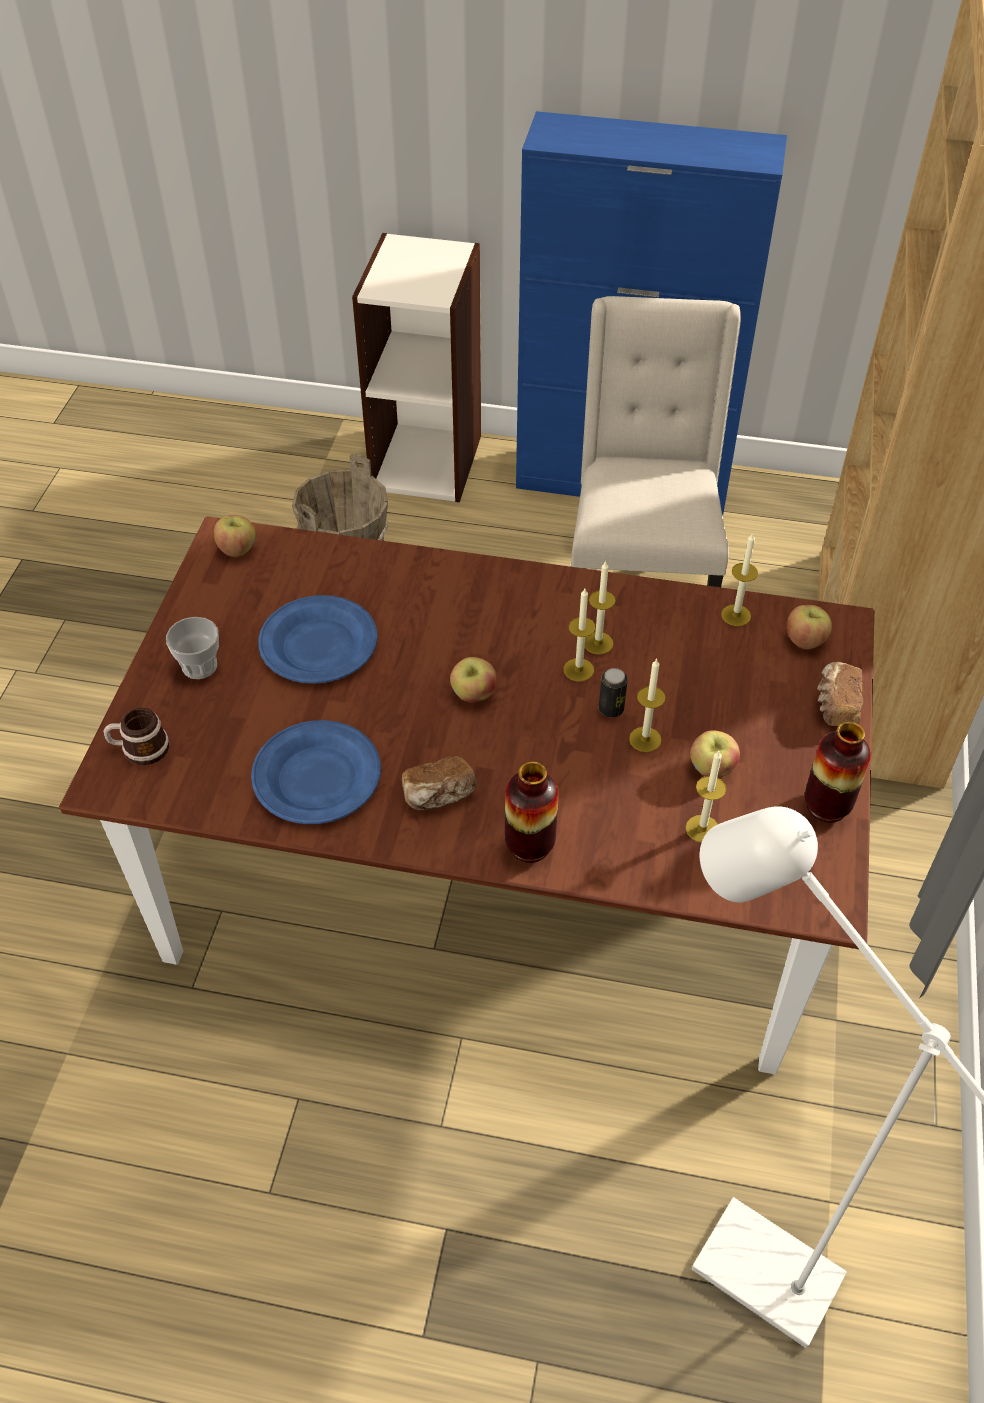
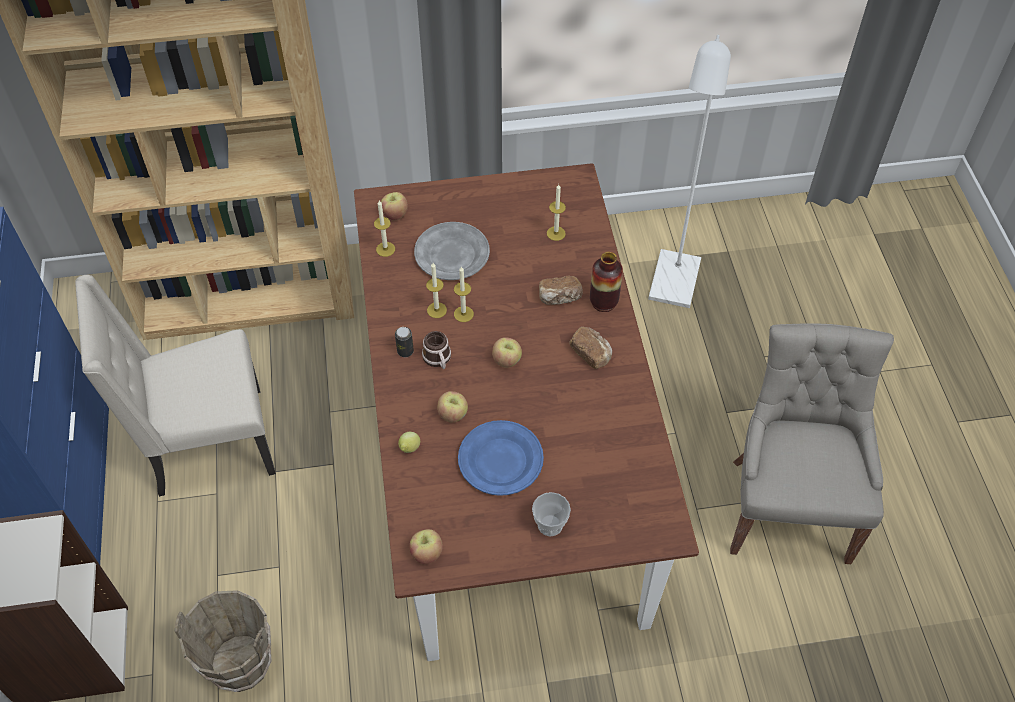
camera: 110 degrees left, 5 degrees up
(139, 749) = (634, 527): mug -> mug (438, 359)
(234, 1243) = (788, 506): none -> grey chair
(316, 777) = (608, 419): blue plate -> none
(385, 566) = (409, 449): none -> lemon
(611, 709) = (488, 291): can -> can (405, 351)
(645, 739) = (505, 270): candle -> none
(701, 686) = (452, 254): none -> grey plate
(711, 769) = (513, 237): apple -> apple (453, 414)
(826, 806) = (516, 187): vase -> none
(835, 705) = (441, 194): bread -> bread (560, 298)

